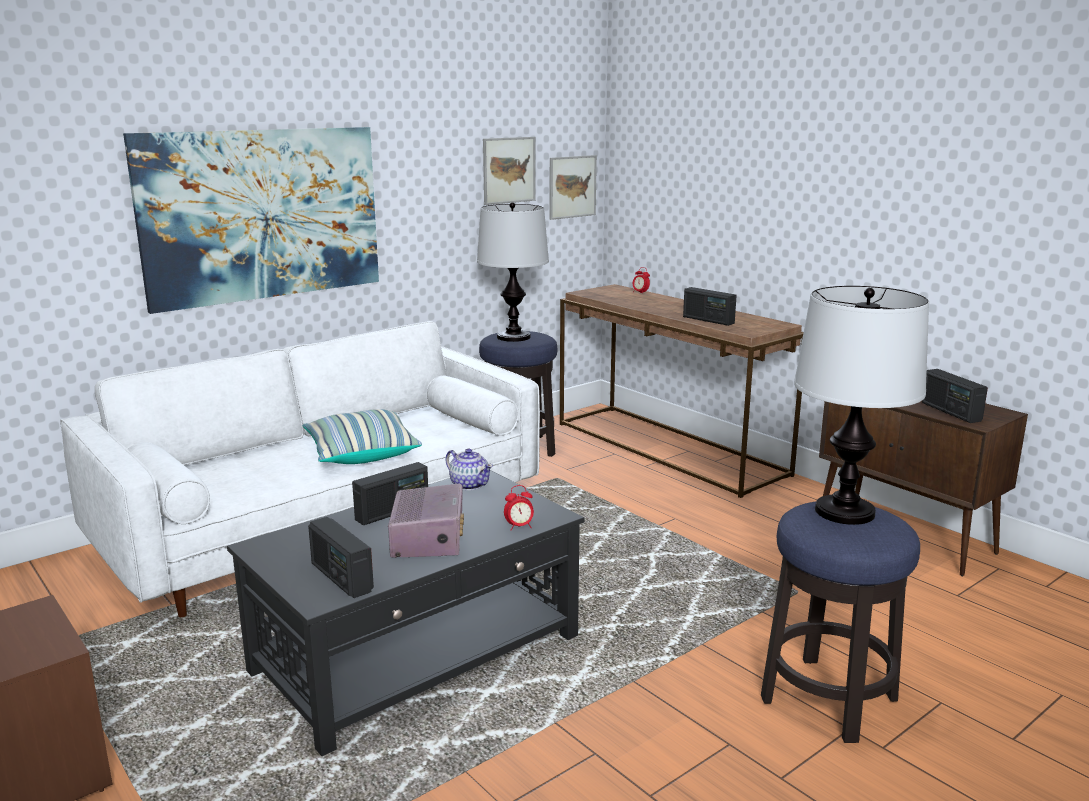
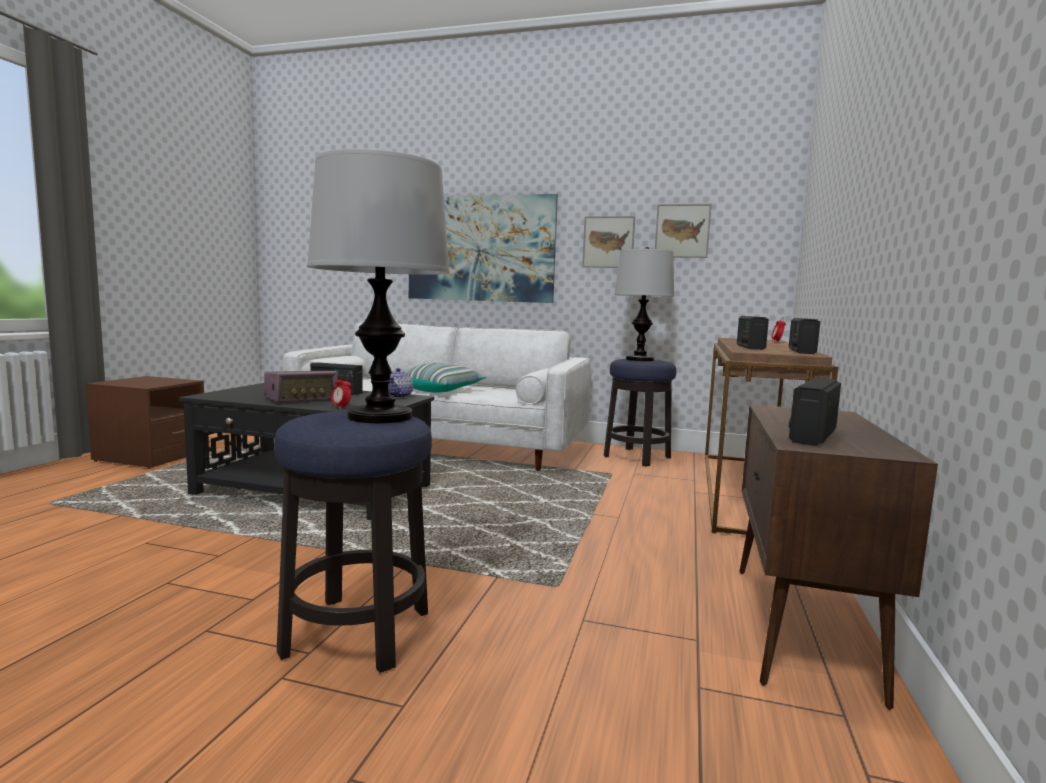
camera: 55 degrees right, 10 degrees down
(341, 577) = (235, 395): radio -> radio (801, 351)
(572, 187) = (754, 249): picture -> picture (608, 242)

